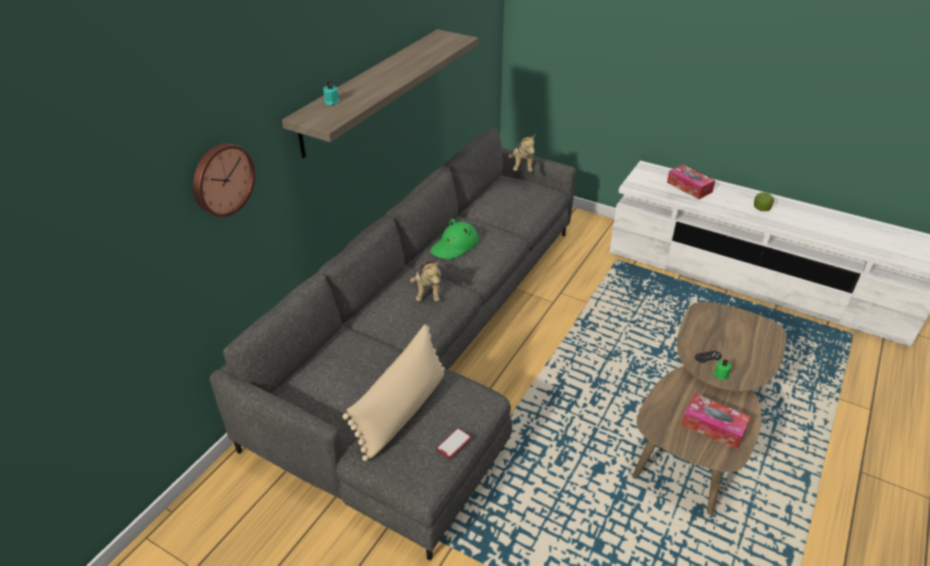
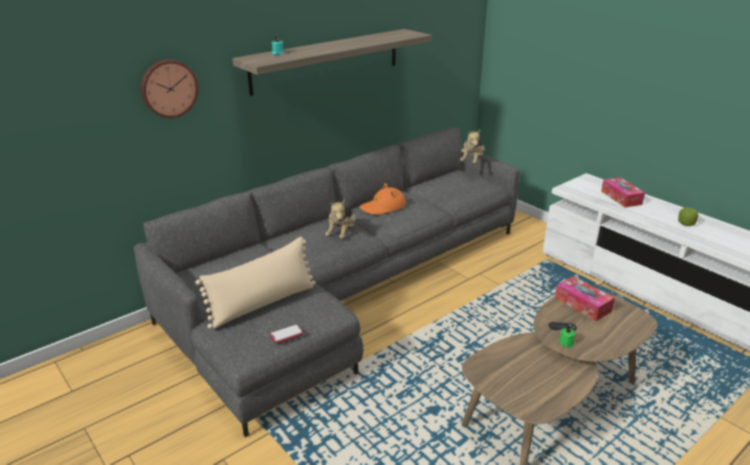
camera: 20 degrees right, 10 degrees down
(454, 246) = (383, 207): green hat -> orange hat
(713, 427) = (536, 384): tissue box -> tissue box (582, 304)

